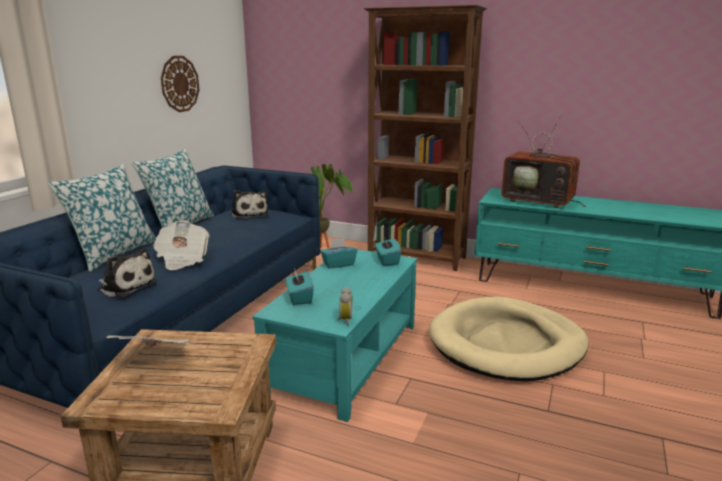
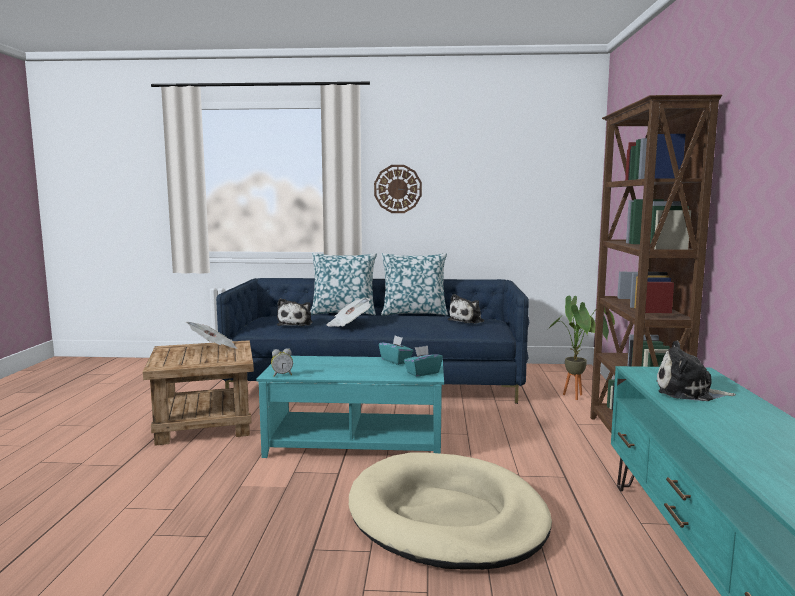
camera: 70 degrees right, 10 degrees down
(179, 84) = (492, 202): wall clock -> wall clock (398, 189)
(299, 298) = (315, 360): turquoise tissue box -> none
(540, 201) = (688, 392): television -> plush toy

